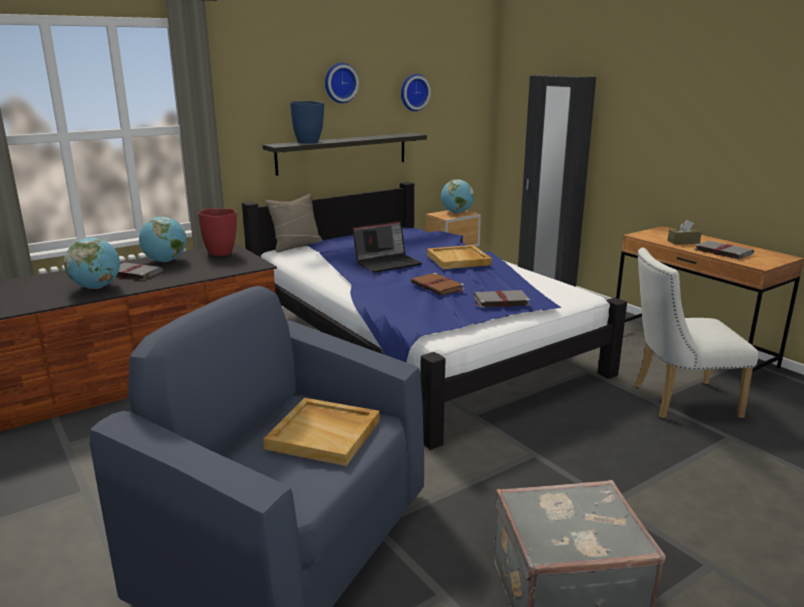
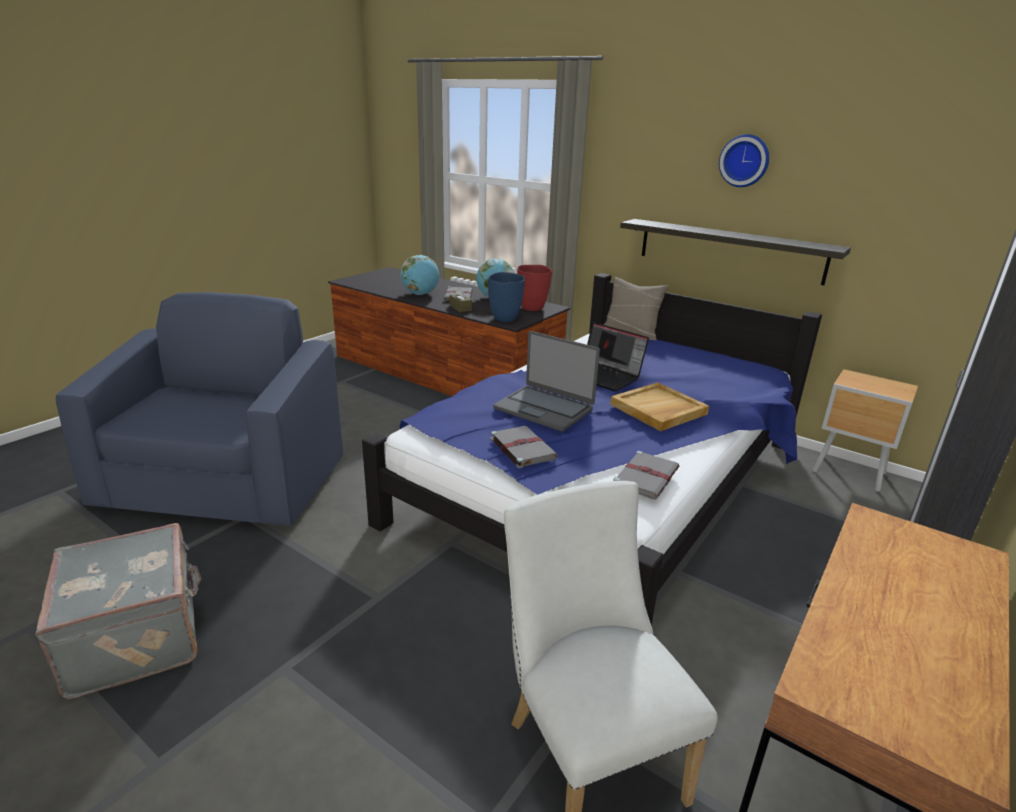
camera: 70 degrees right, 5 degrees up
(309, 142) = (673, 226): blue vase -> blue vase (505, 319)
(325, 434) = (221, 417): beige tray -> none
(413, 92) = (869, 188): wall clock -> none
(438, 286) = (544, 409): brown book -> laptop
(456, 212) = (887, 386): globe -> none
(683, 242) = (890, 575): brown tissue box -> brown tissue box (460, 308)
(722, 252) = (872, 630): grey book -> grey book (646, 477)

